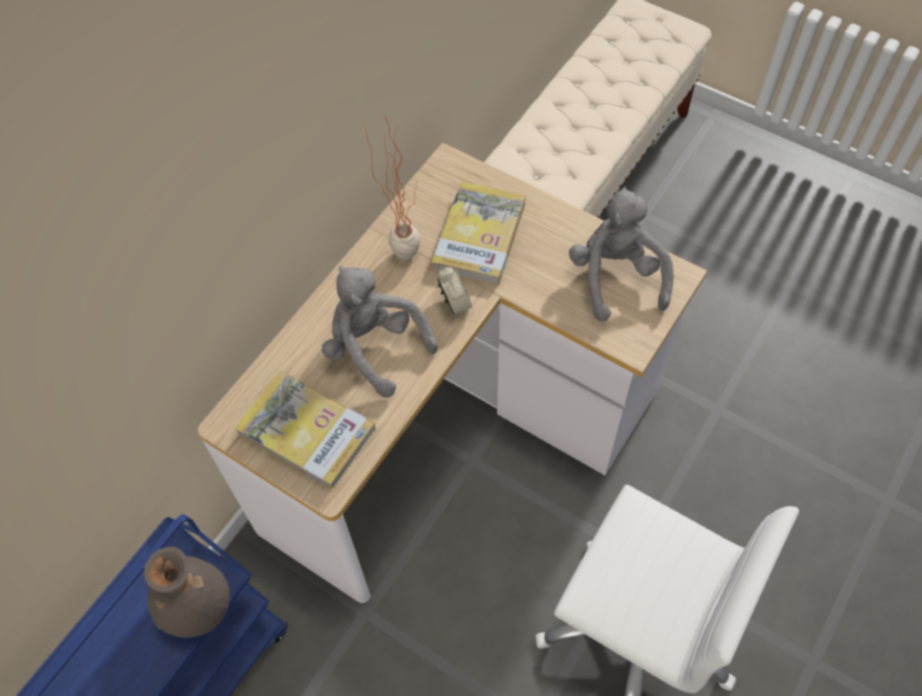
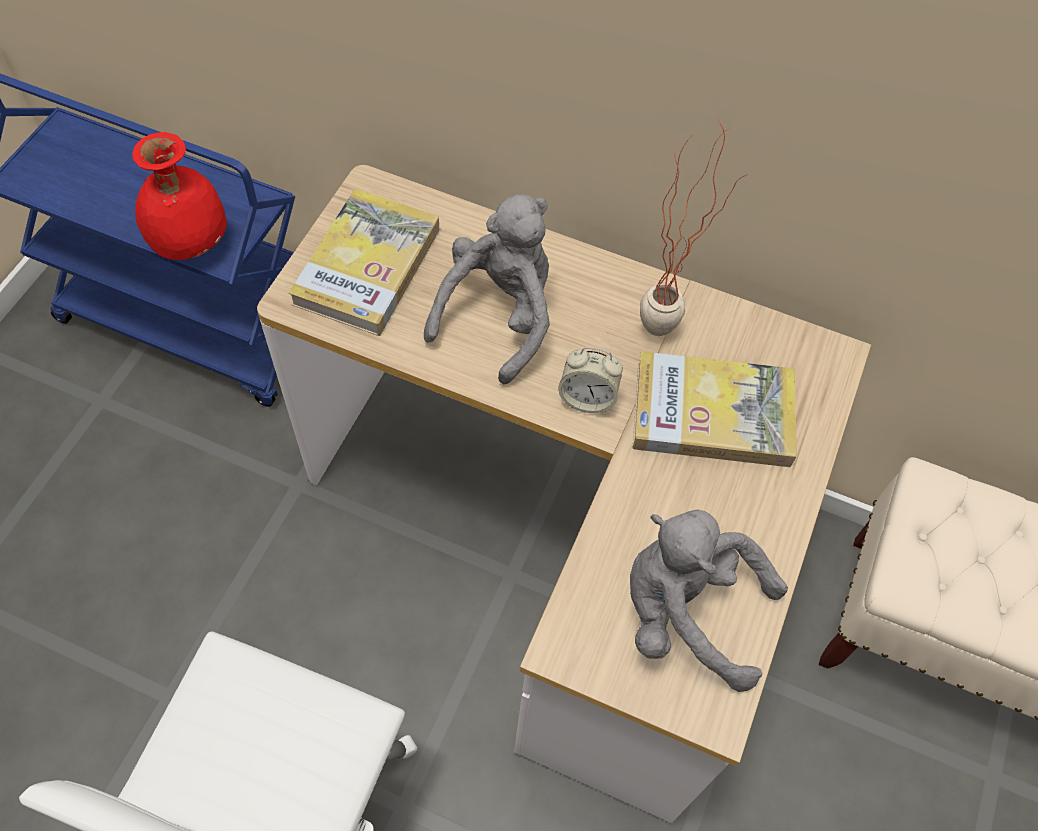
camera: 75 degrees right, 0 degrees up
(198, 608) = (189, 243): grey vase -> red vase
(455, 304) = (587, 398): alarm clock -> alarm clock turned 45 degrees clockwise
(616, 277) = (687, 613): grey plush toy -> grey plush toy turned 135 degrees counterclockwise

